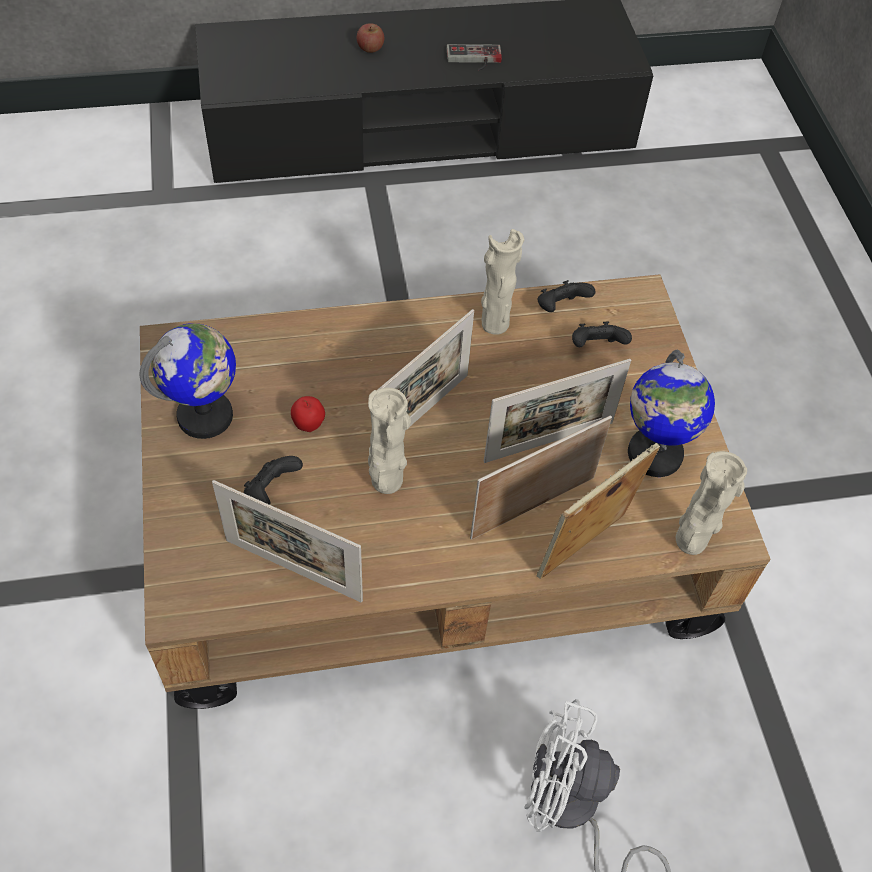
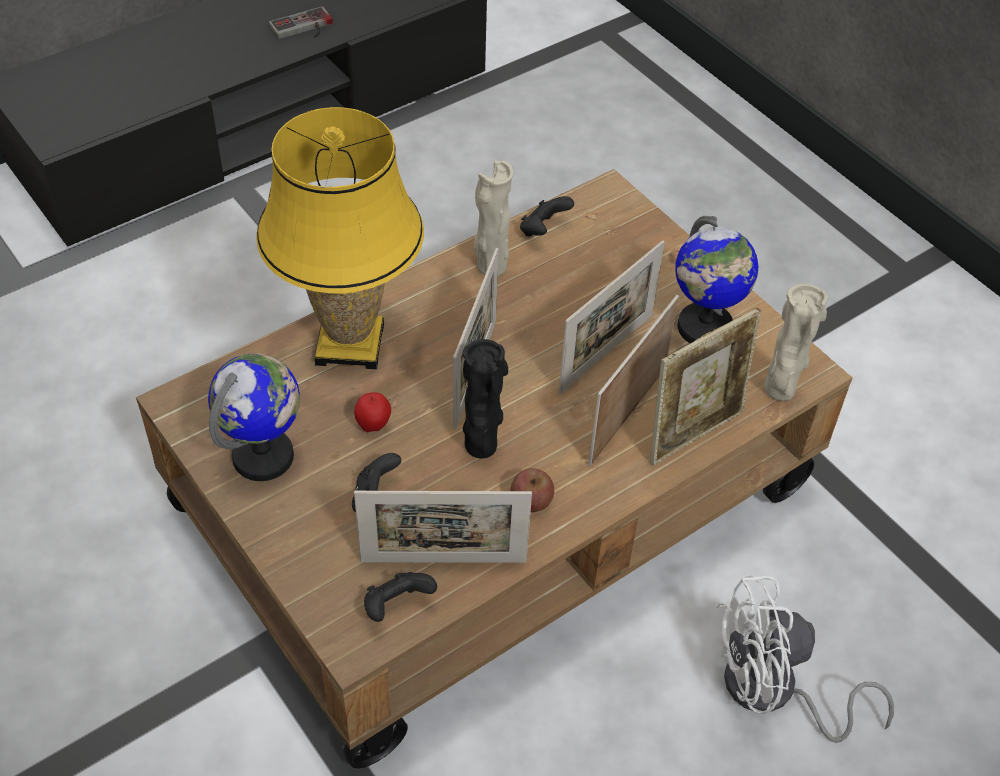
camera: 25 degrees left, 5 degrees down
(334, 347) = (350, 344): none -> yellow table lamp
(370, 48) = (189, 49): apple -> apple (531, 501)
(386, 483) = (481, 448): beige vase -> black vase
(584, 549) = (694, 433): picture frame -> picture frame turned 150 degrees counterclockwise
(596, 347) = (596, 254): black game controller -> black game controller (397, 606)

